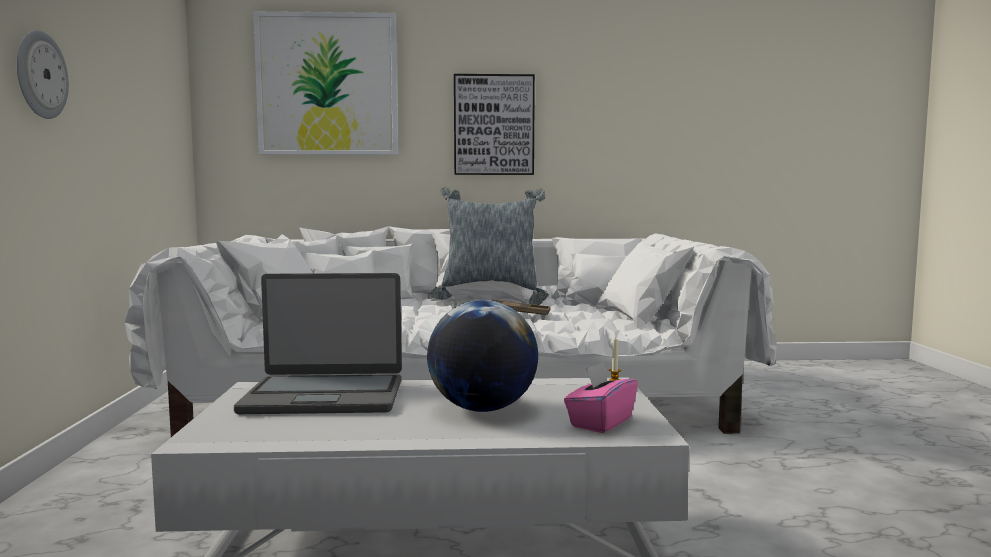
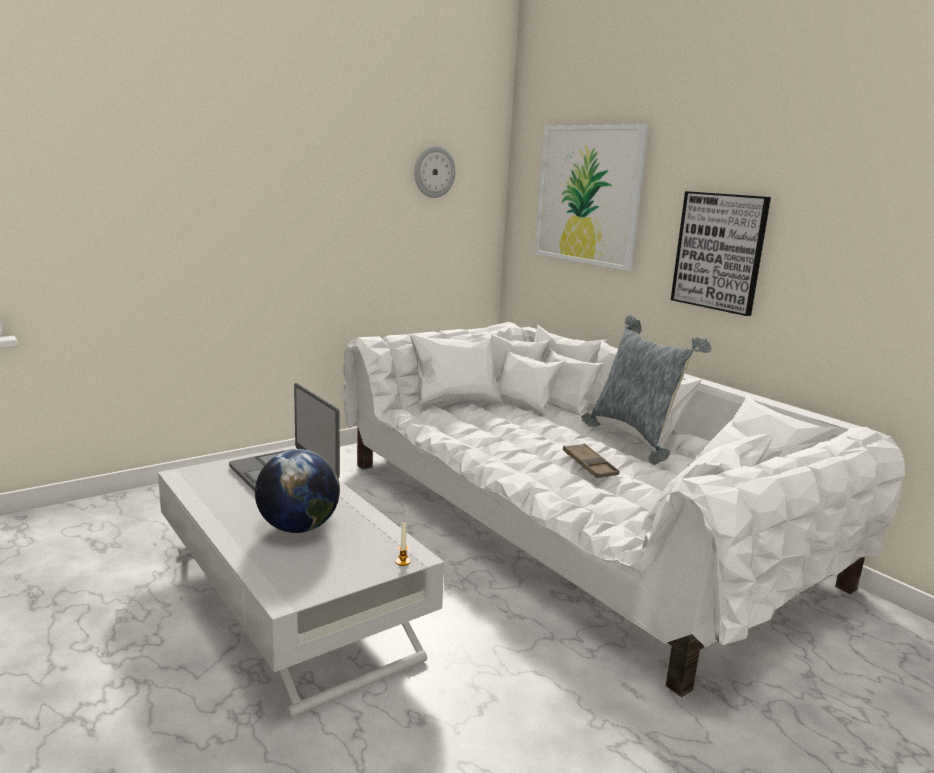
camera: 55 degrees right, 10 degrees up
(40, 75) = (306, 216): wall clock -> wall clock (434, 172)
(600, 422) = (300, 575): pink tissue box -> none

